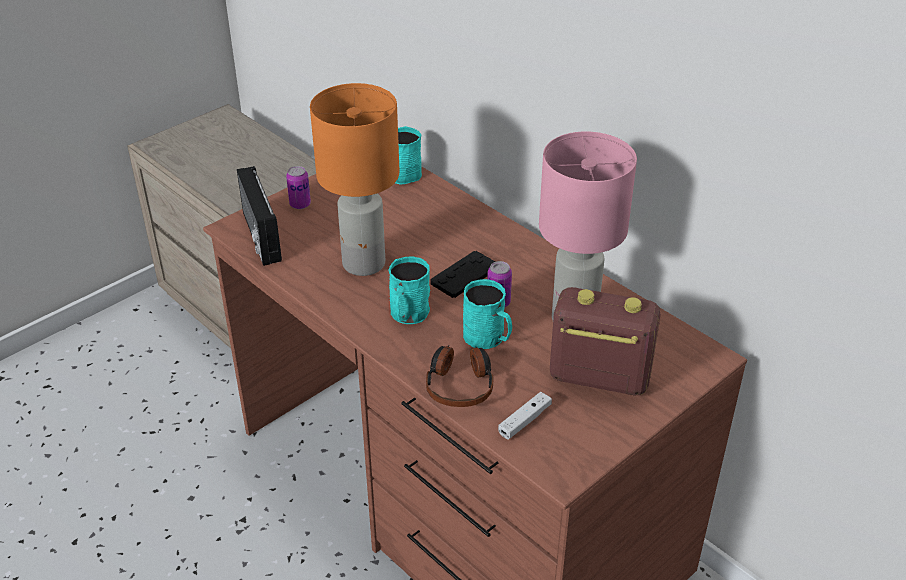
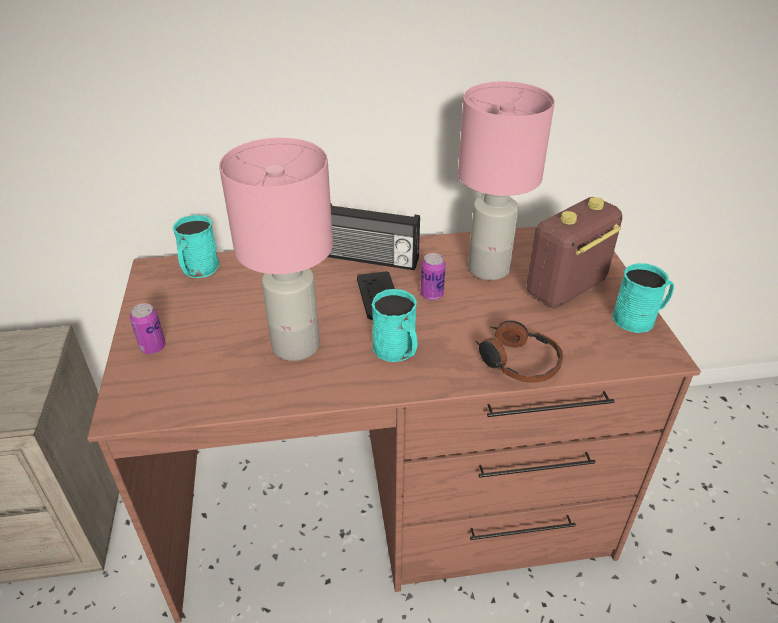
camera: 55 degrees left, 0 degrees up
(259, 237) = (165, 398): radio -> radio (371, 259)
(364, 264) = (297, 345): orange table lamp -> pink table lamp
(488, 338) = (471, 320): turquoise mug -> turquoise mug (639, 318)
(524, 421) = (589, 346): white game controller -> none

